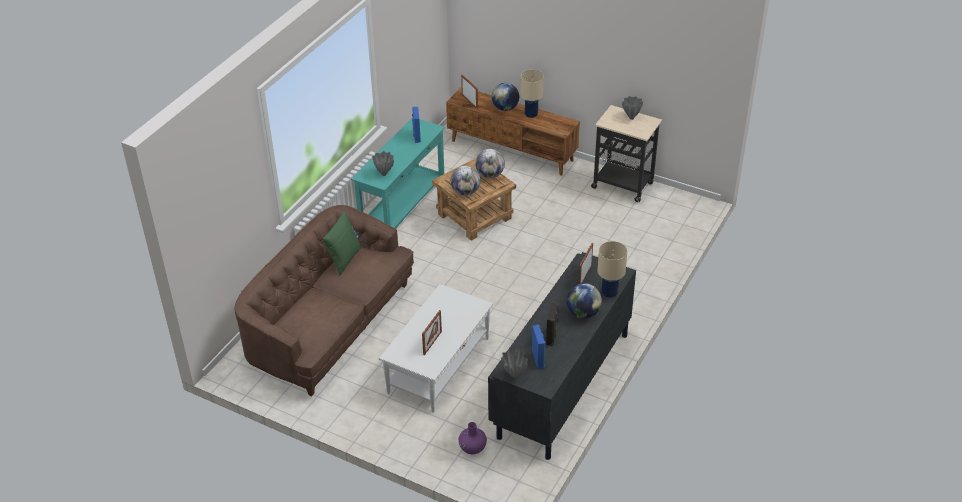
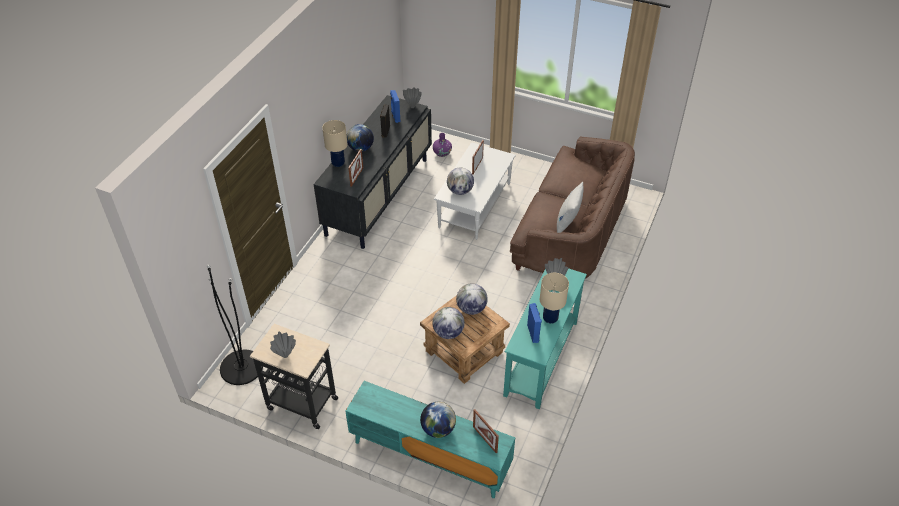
camera: 175 degrees right, 5 degrees up
(344, 260) = (567, 222): green pillow -> grey pillow
(459, 309) = (460, 191): none -> globe
(512, 150) = (429, 456): brown tv stand -> turquoise tv stand
(531, 115) = (405, 417): beige table lamp -> beige table lamp (550, 319)
(685, 213) = (241, 367): none -> black floor lamp

